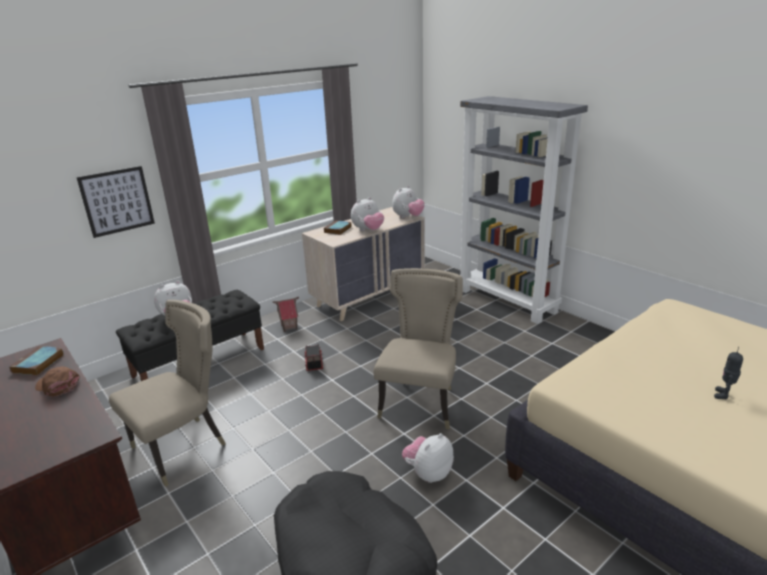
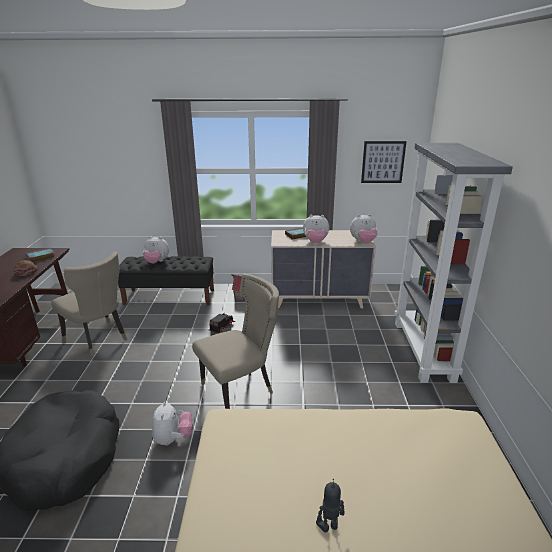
camera: 40 degrees right, 0 degrees up
(117, 201) = (143, 175): picture -> picture (383, 162)
(184, 446) = (99, 340): beige chair -> beige chair turned 45 degrees clockwise
(428, 473) = (173, 438): plush toy -> plush toy turned 90 degrees clockwise

